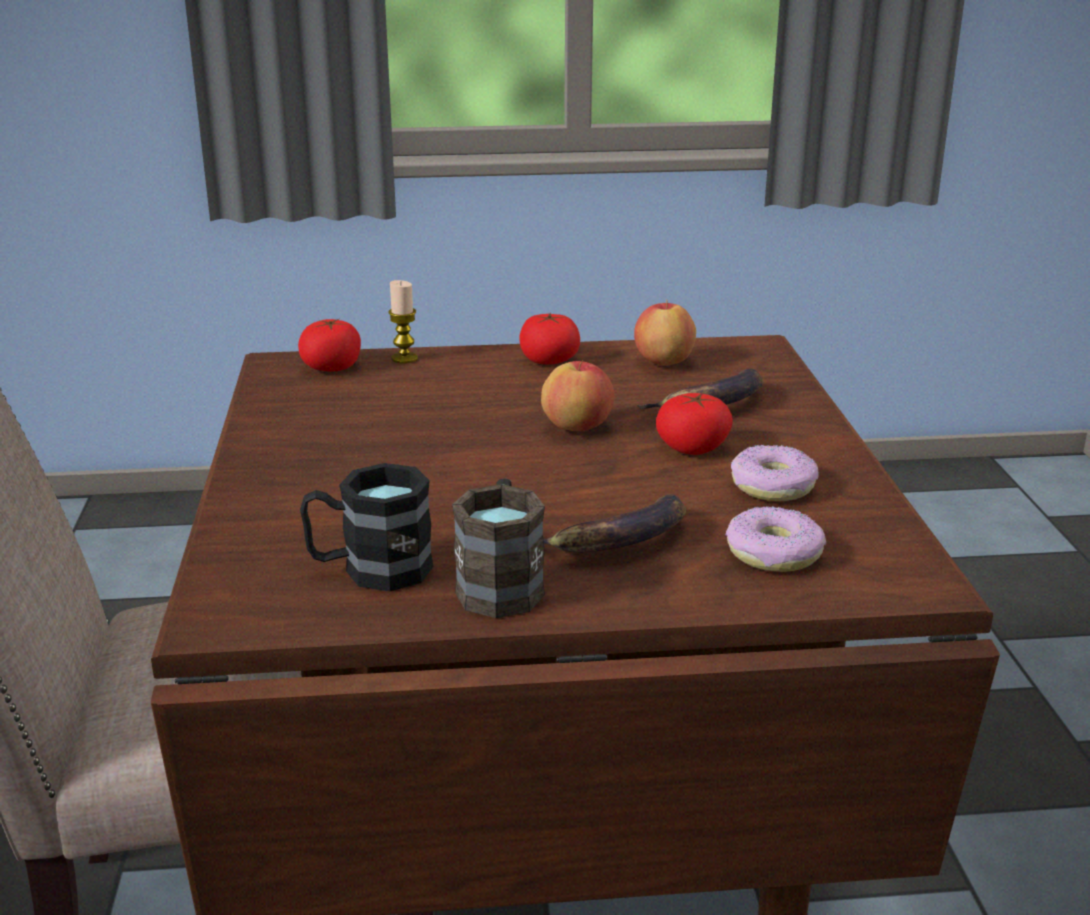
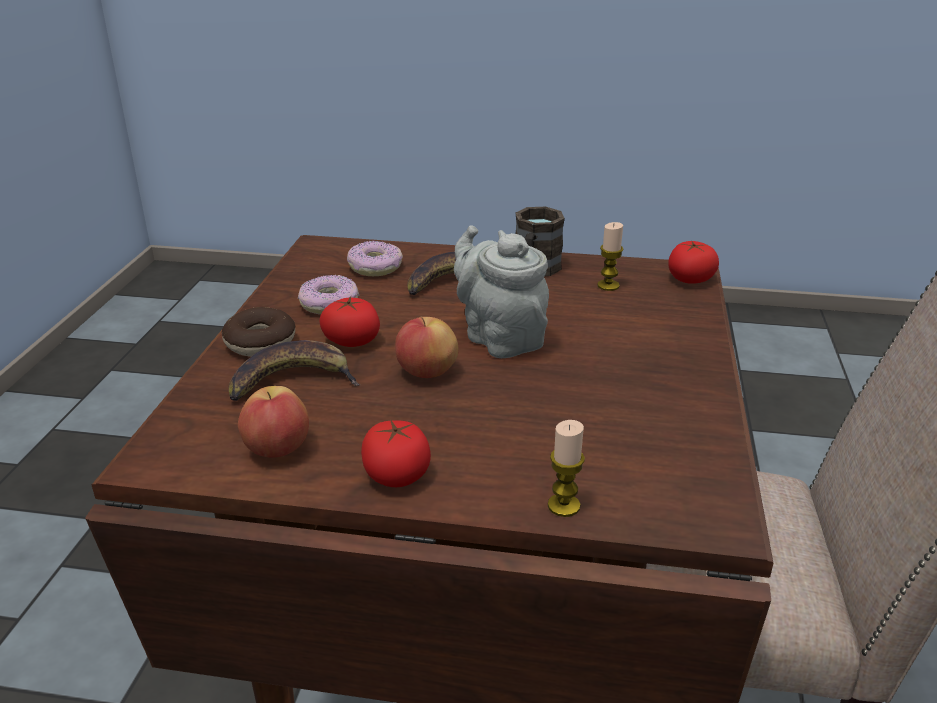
camera: 165 degrees left, 5 degrees up
(332, 366) = (652, 503): tomato -> tomato (690, 279)
(370, 569) = (608, 285): black mug -> candle
(512, 472) = (499, 337): none -> grey teapot
(796, 433) = (260, 342): none -> donut

